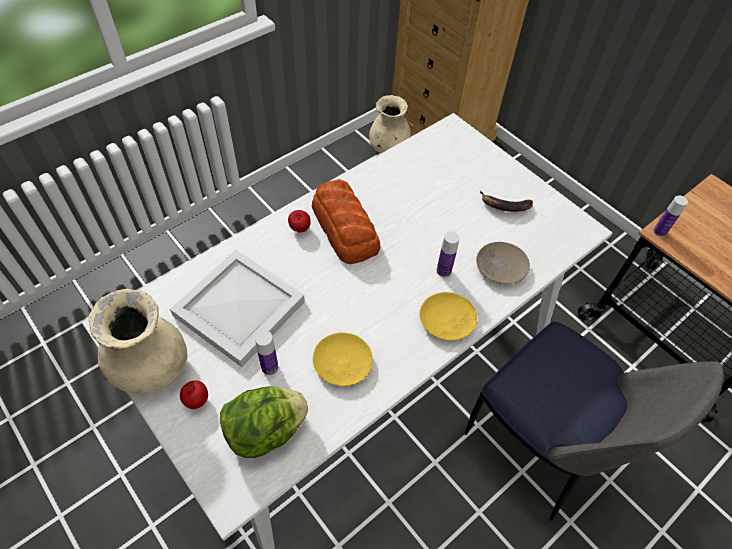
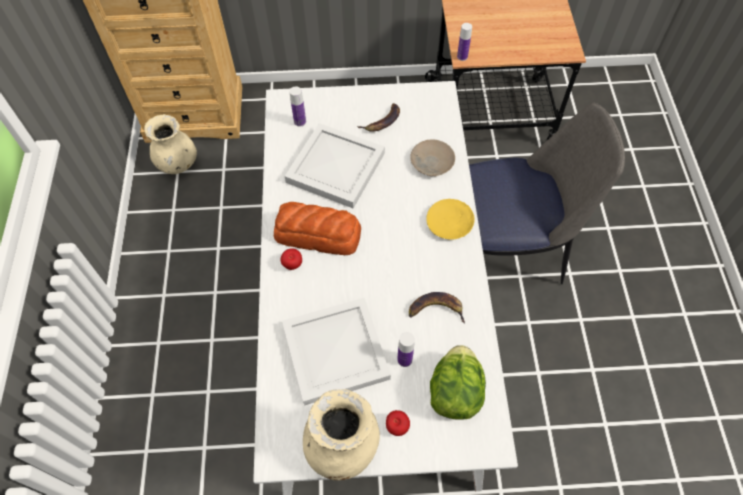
camera: 50 degrees left, 5 degrees up
(343, 363) = (436, 309): yellow plate -> banana
(424, 202) = (337, 167): none -> white tray
(443, 271) = (408, 197): bottle -> bottle (300, 121)

